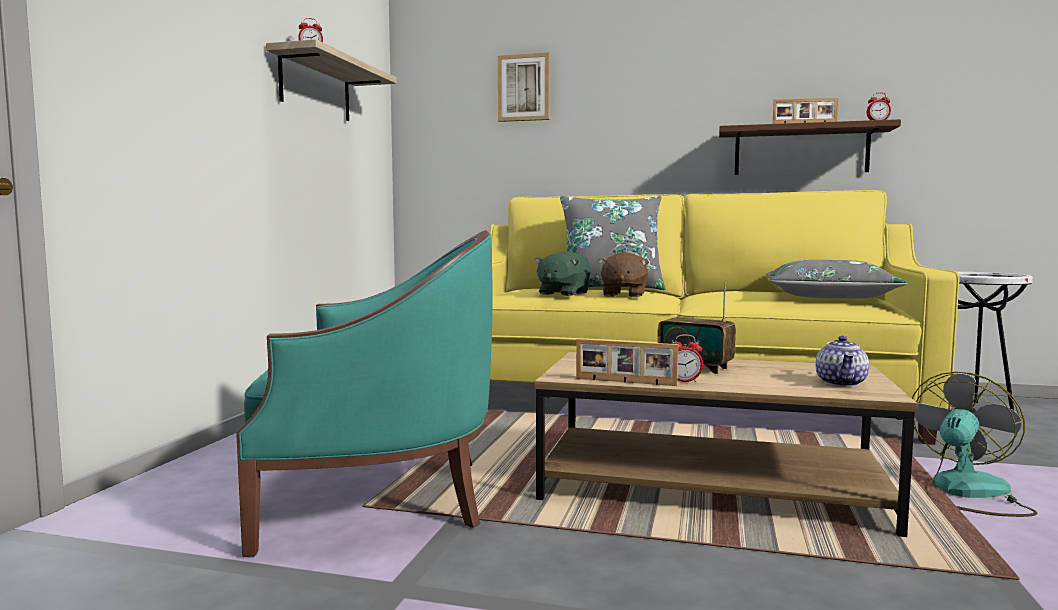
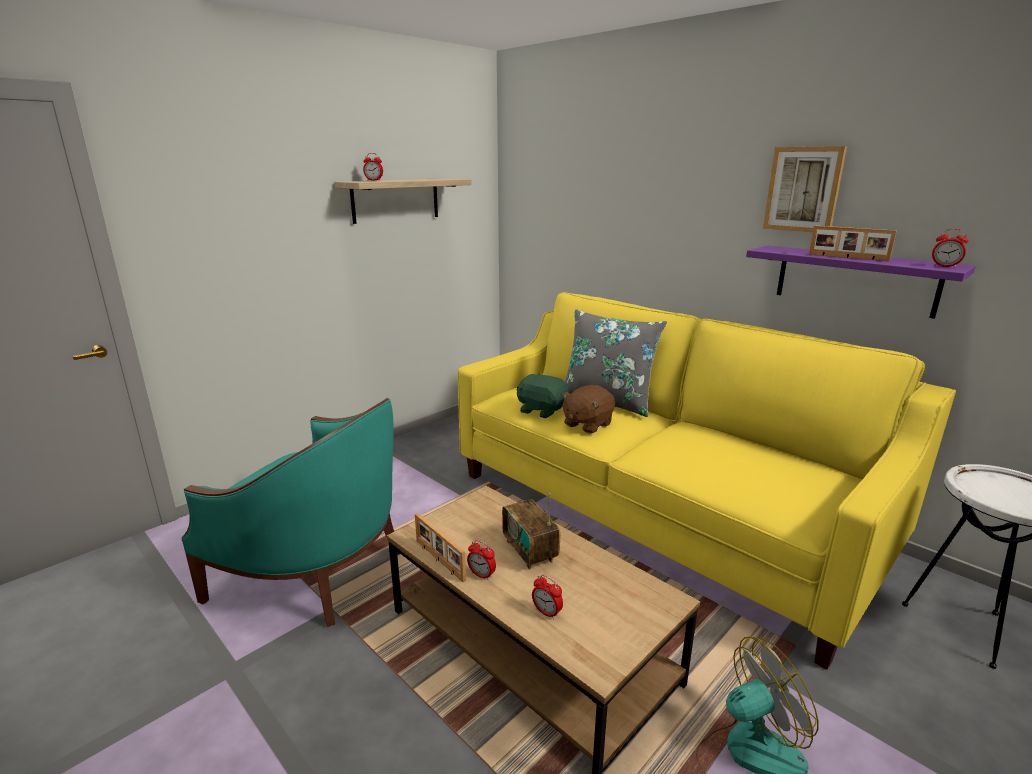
camera: 30 degrees right, 15 degrees up
(524, 88) = (593, 179): picture -> picture (803, 189)
(563, 293) = (541, 410): green plush toy -> green plush toy turned 60 degrees clockwise
(783, 385) = (547, 612): none -> alarm clock
(801, 151) = (855, 280): brown shelf -> purple shelf
(828, 297) = (773, 479): grey pillow -> none
(842, 383) = (602, 629): teapot -> none

